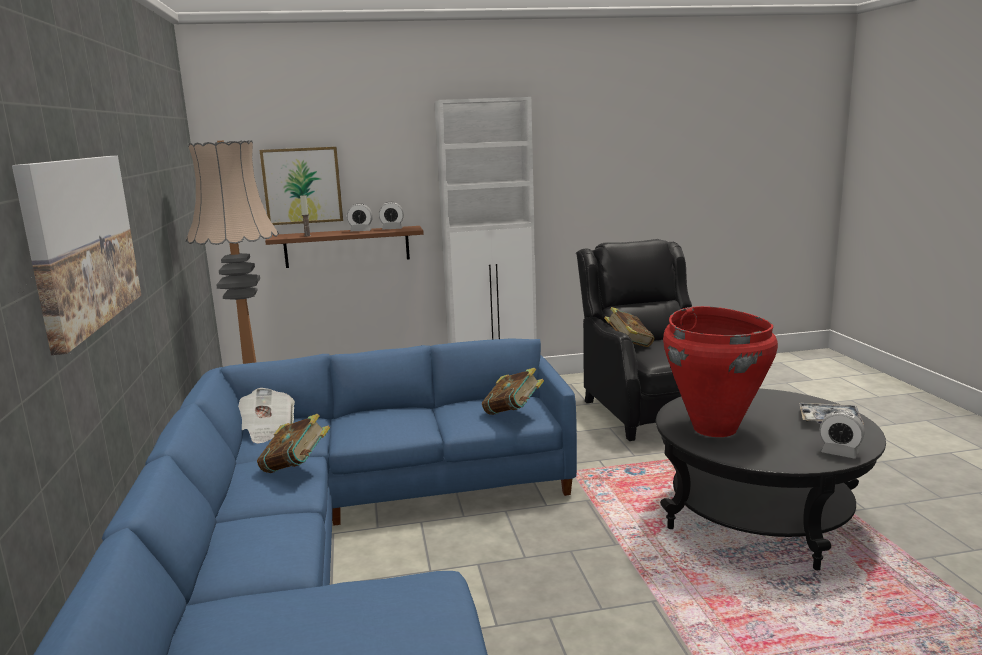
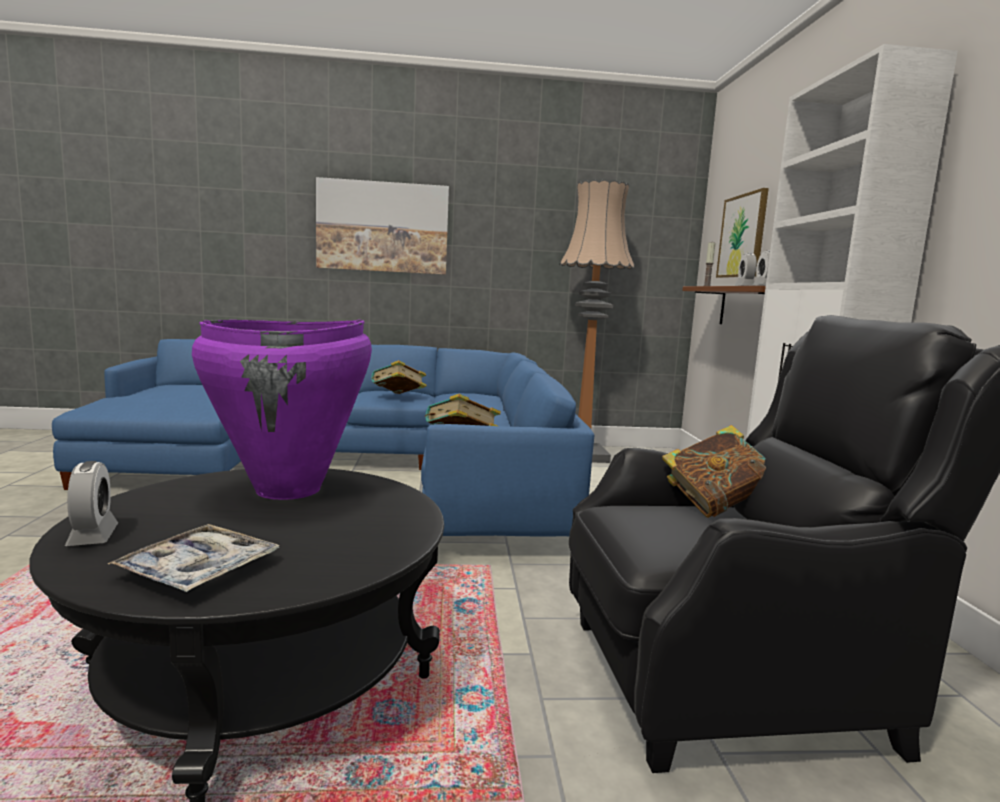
camera: 95 degrees right, 5 degrees down
(267, 430) = (476, 395): newspaper -> none
(715, 429) = (287, 489): red vase -> purple vase
(839, 453) = (93, 536): alarm clock -> alarm clock turned 120 degrees clockwise

